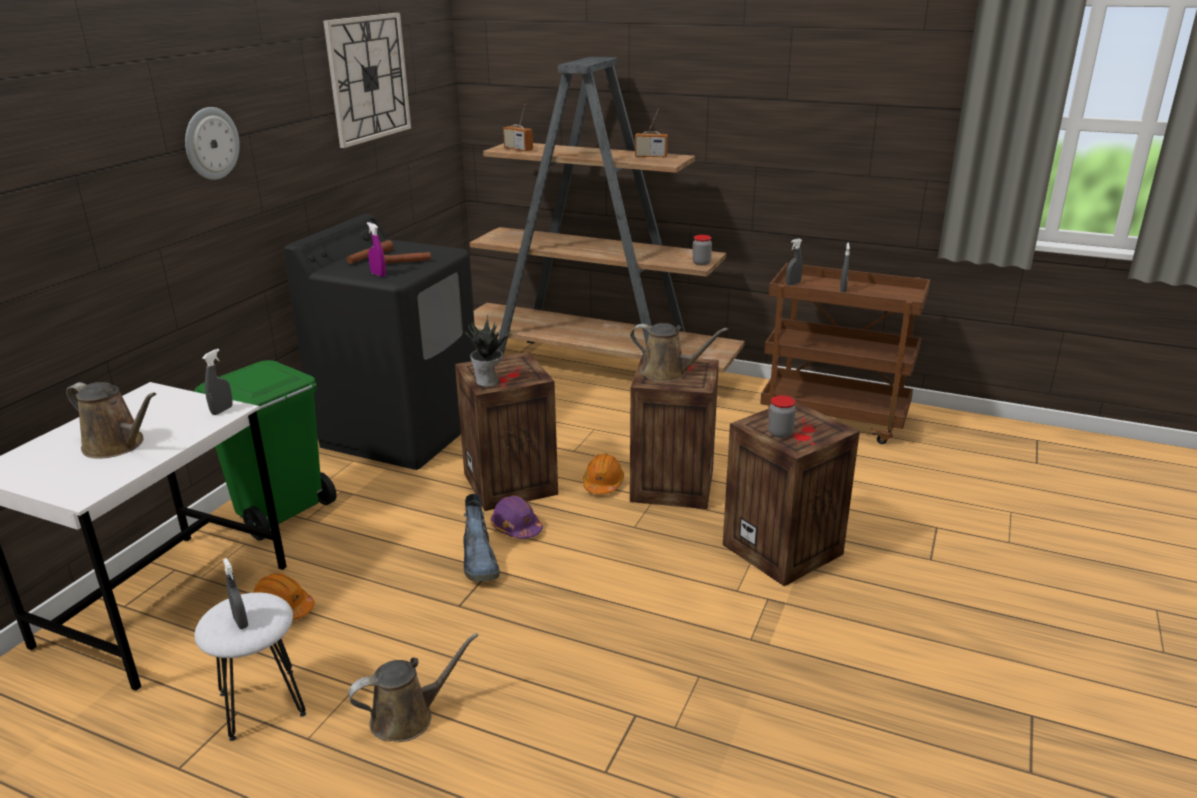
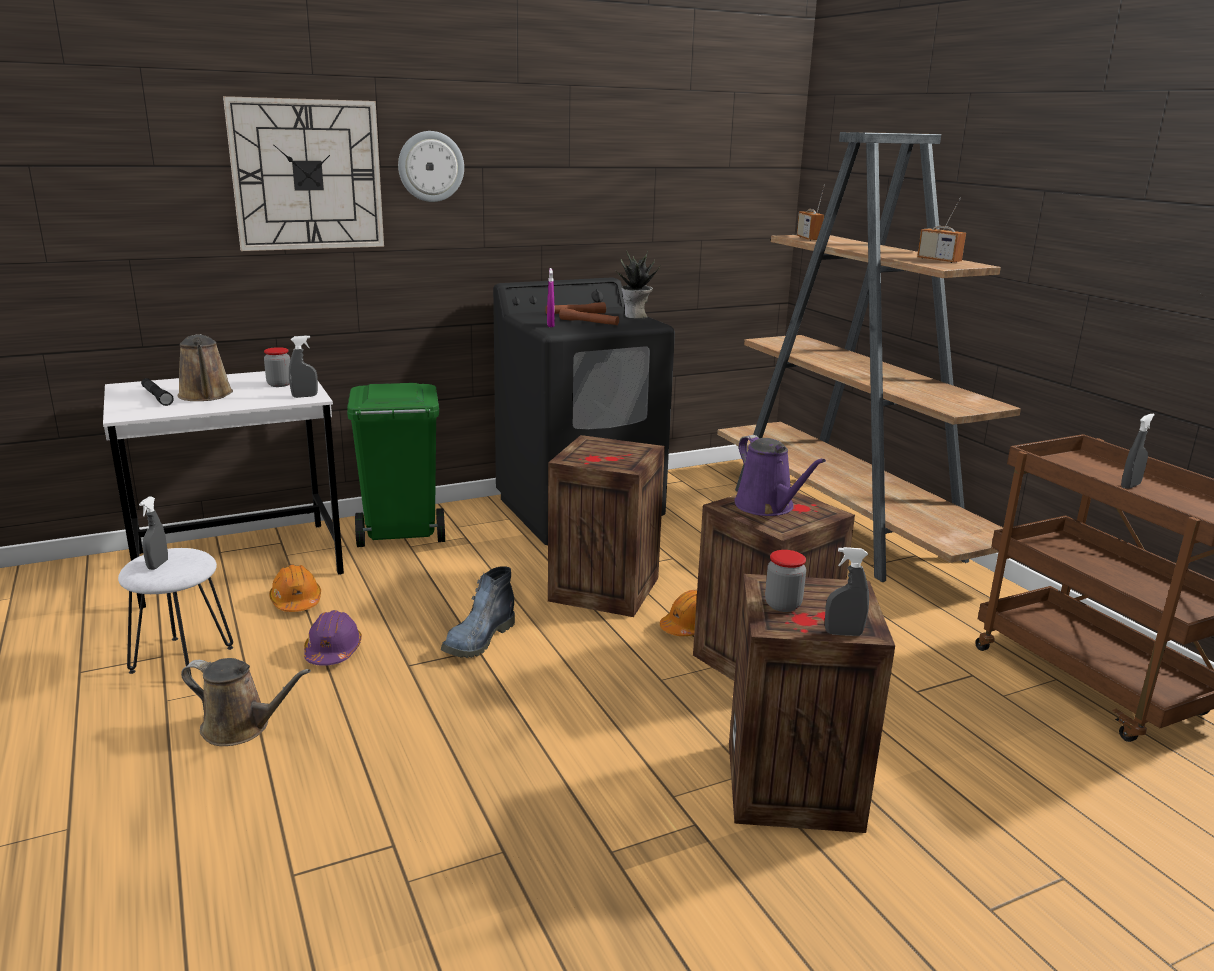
camera: 40 degrees right, 5 degrees down
(66, 466) = (157, 397): none -> black flashlight
(368, 78) = (657, 139): wall clock -> wall clock (307, 175)
(488, 382) = (579, 456): potted plant -> potted plant (635, 316)
(516, 528) = (552, 627): purple hard hat -> purple hard hat (333, 651)
(668, 373) = (767, 507): brown watering can -> purple watering can
(701, 263) = (963, 409): jar -> jar (279, 384)
(793, 284) = (1064, 461): grey spray bottle -> grey spray bottle (843, 633)

